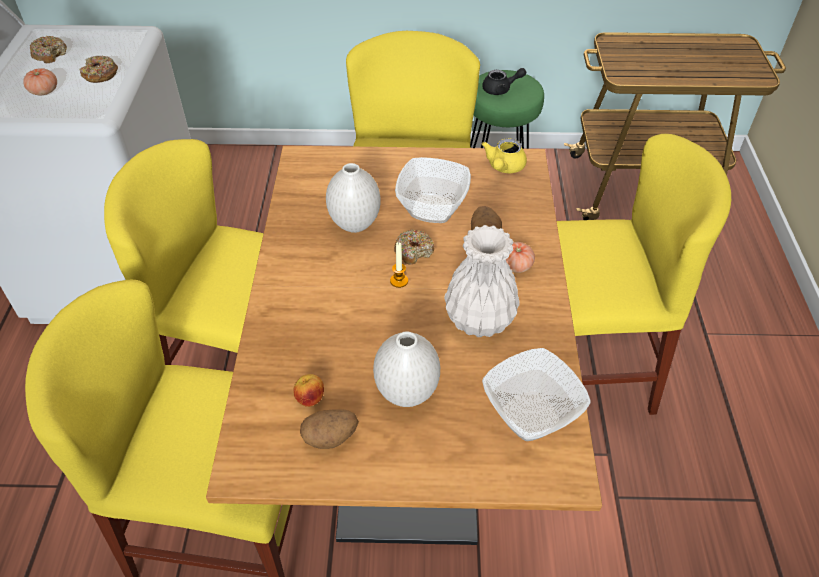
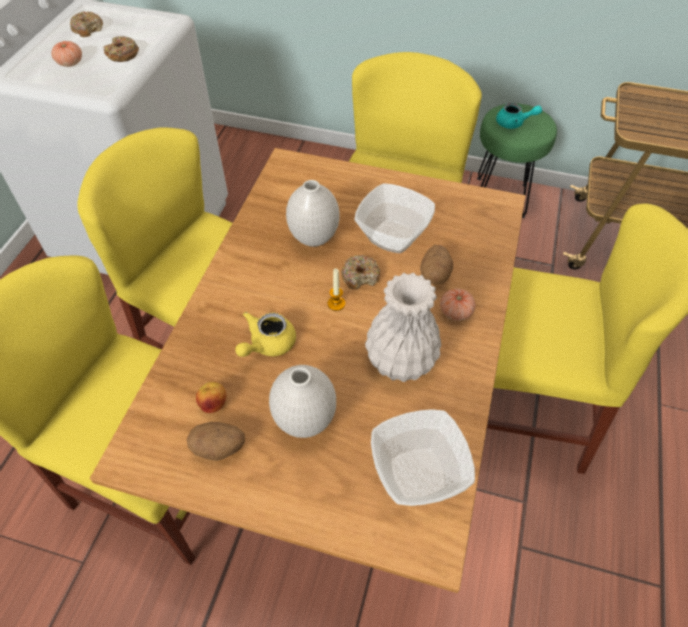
camera: 15 degrees right, 5 degrees up
(500, 89) = (514, 123): black teapot -> turquoise teapot
(503, 167) = (477, 207): yellow teapot -> yellow teapot (267, 344)

